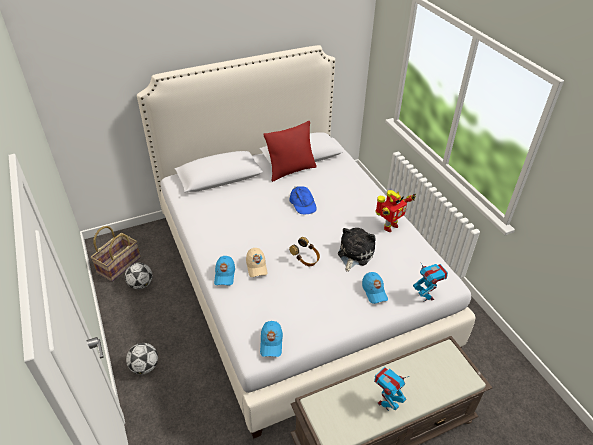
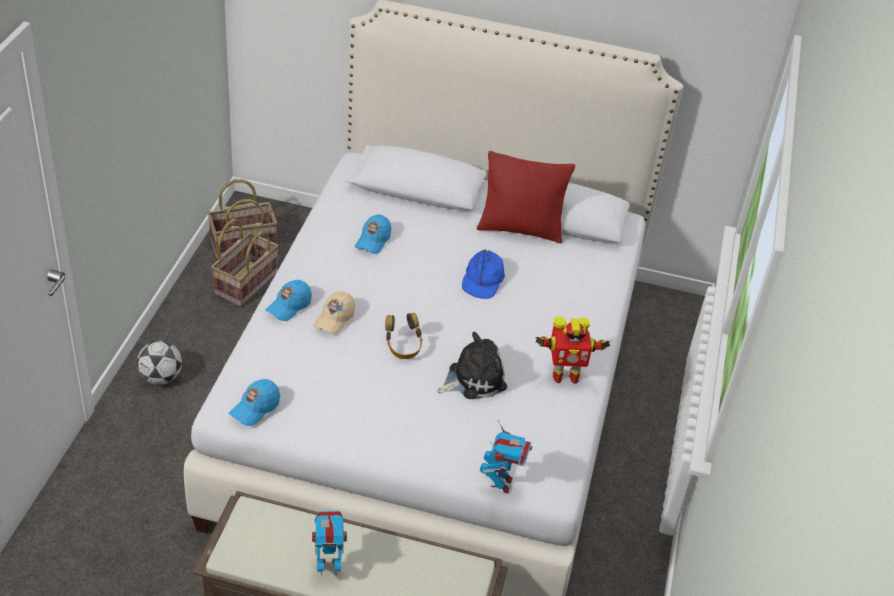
camera: 35 degrees right, 0 degrees up
(141, 284) = (245, 283): football -> basket
(374, 291) = (441, 435): blue cap -> blue cap (373, 241)

